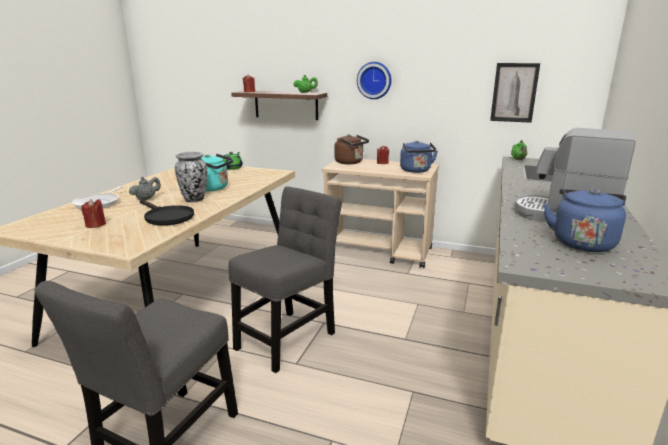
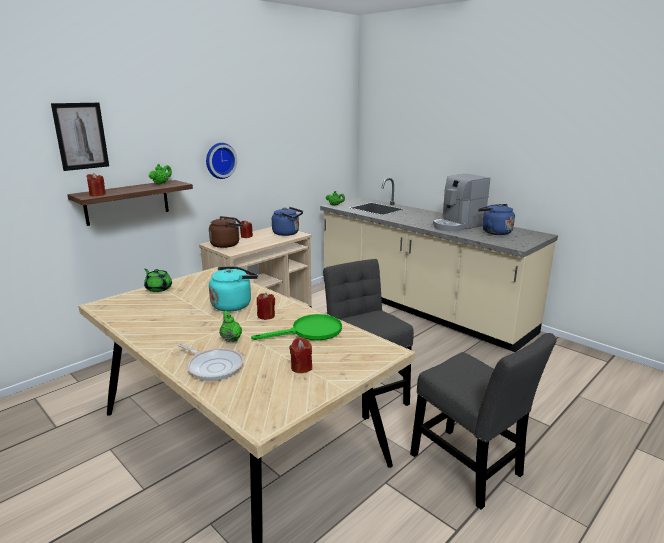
camera: 65 degrees left, 0 degrees up
(146, 199) = (231, 339): grey teapot -> green teapot
(166, 217) = (310, 332): black frying pan -> green frying pan
(194, 200) = (266, 316): vase -> red candle
(514, 92) = (315, 157): picture -> picture (81, 136)

